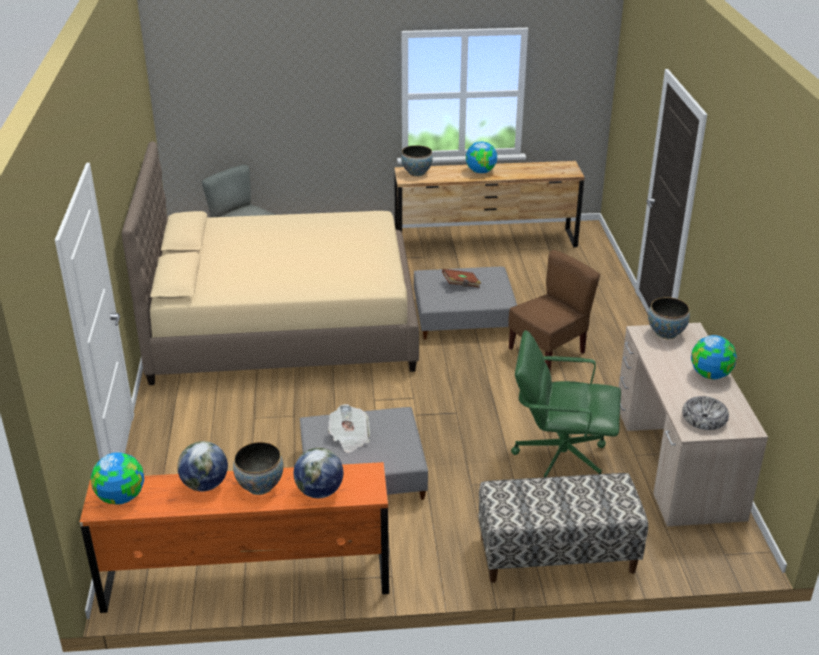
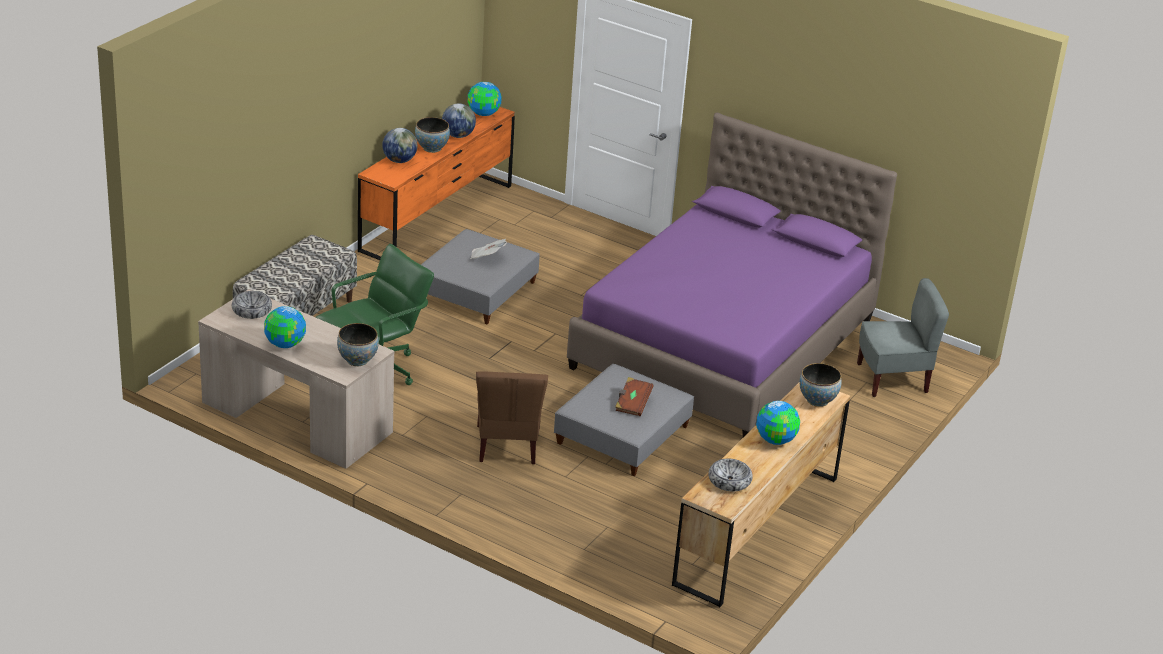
camera: 125 degrees right, 0 degrees up
(283, 324) = (724, 343): beige bed -> purple bed
(543, 170) = (729, 480): none -> bowl

